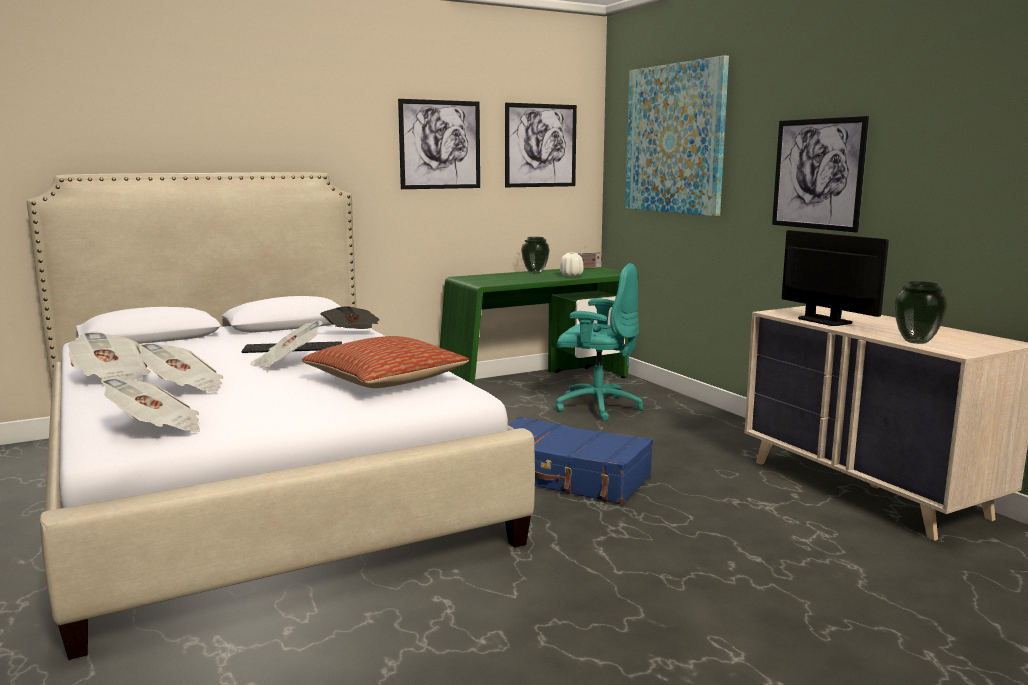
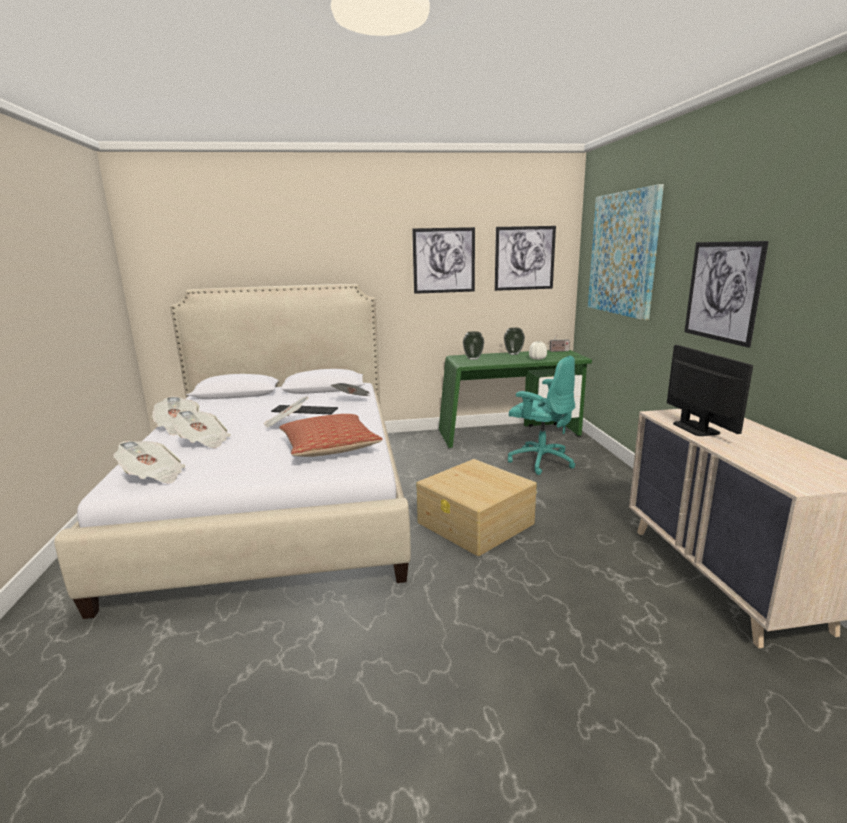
camera: 20 degrees right, 5 degrees up
(566, 477) = (476, 523): blue suitcase -> beige storage box
(915, 341) = (762, 465): vase -> vase (473, 359)

